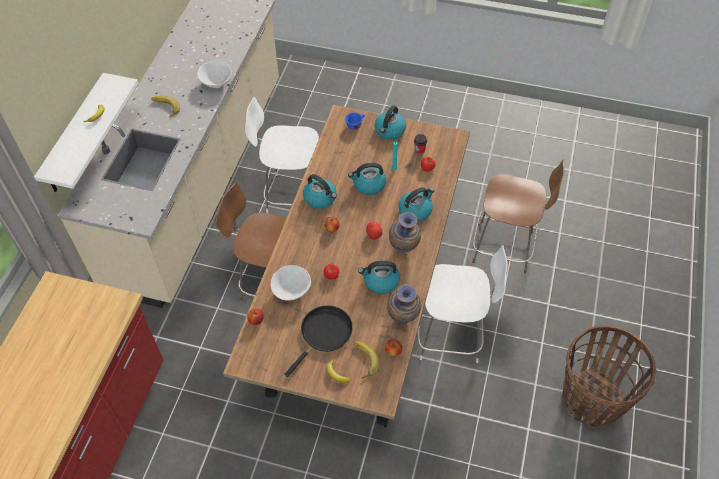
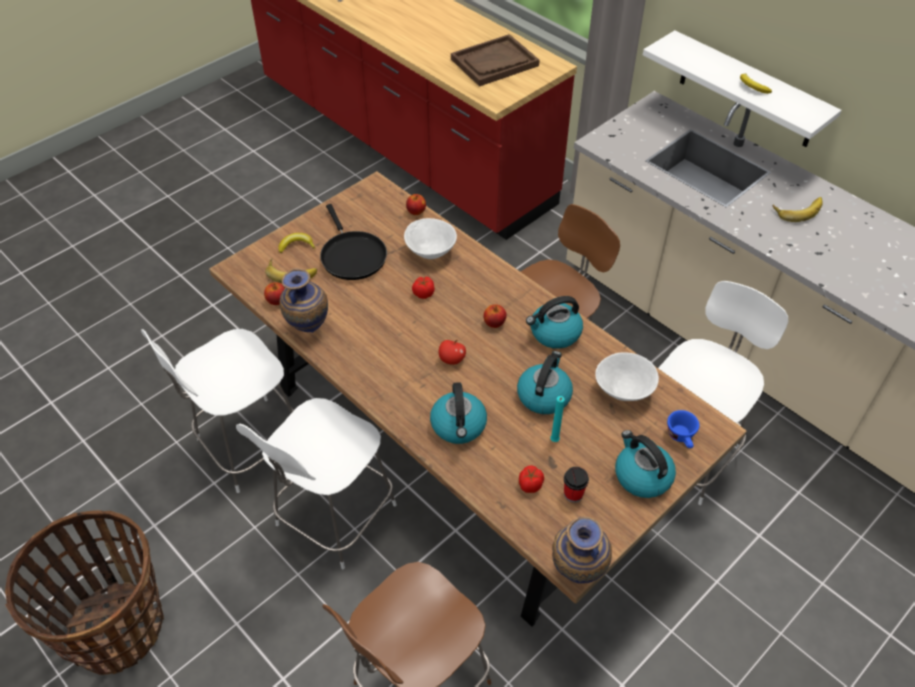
camera: 120 degrees right, 5 degrees down
(65, 329) = (494, 62): none -> brown tray
(216, 83) = (829, 273): white bowl -> white bowl (623, 390)
(380, 281) = (376, 333): kettle -> none
(404, 249) = (404, 379): vase -> vase (576, 573)
(440, 415) = (248, 446): none -> white chair

